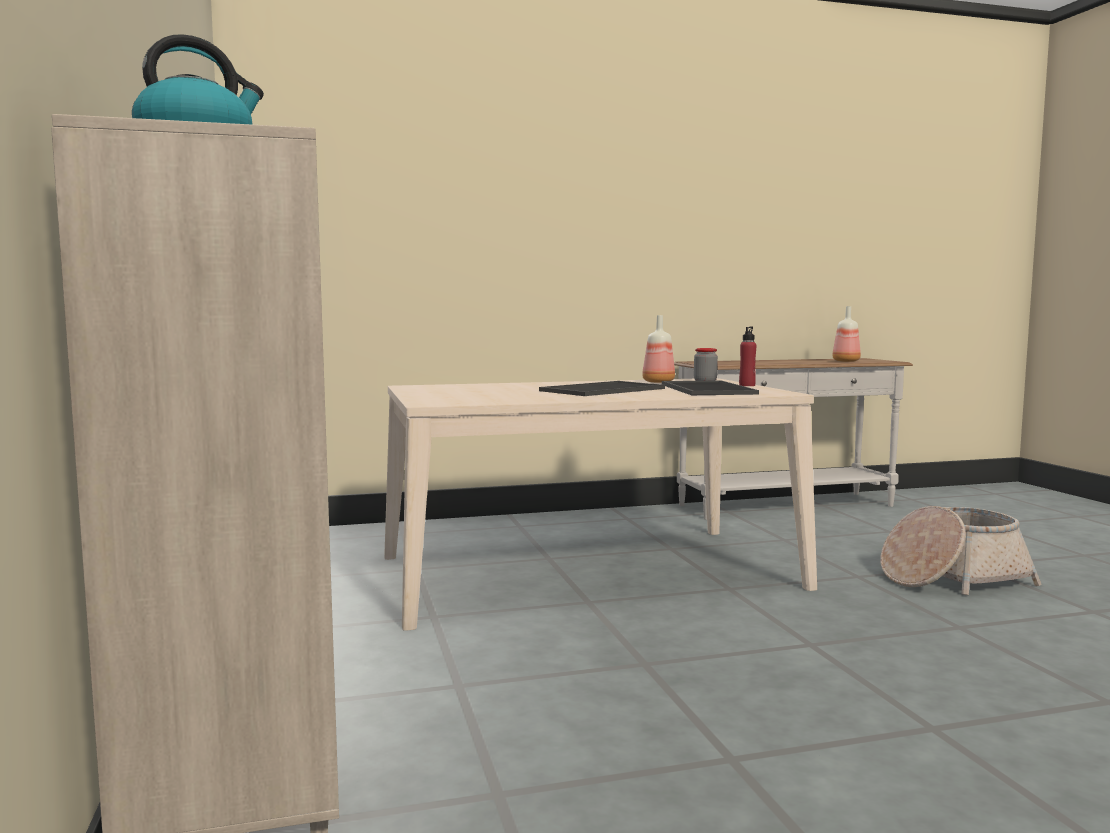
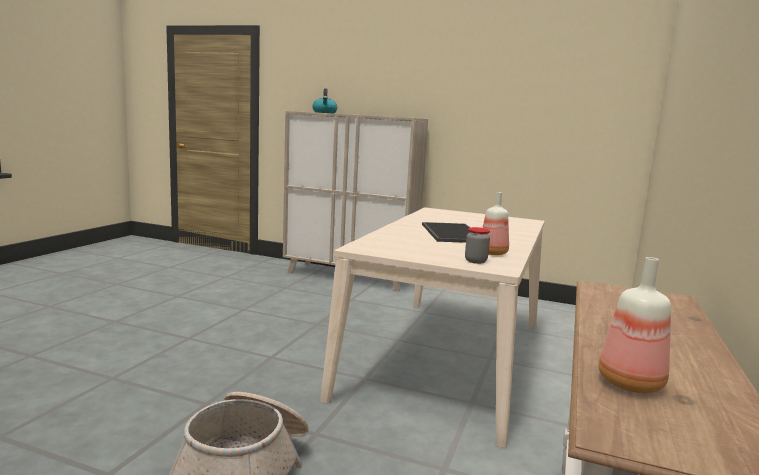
camera: 125 degrees right, 5 degrees up
(705, 389) = (417, 245): tray -> none
(747, 385) = (424, 259): red bottle -> none

